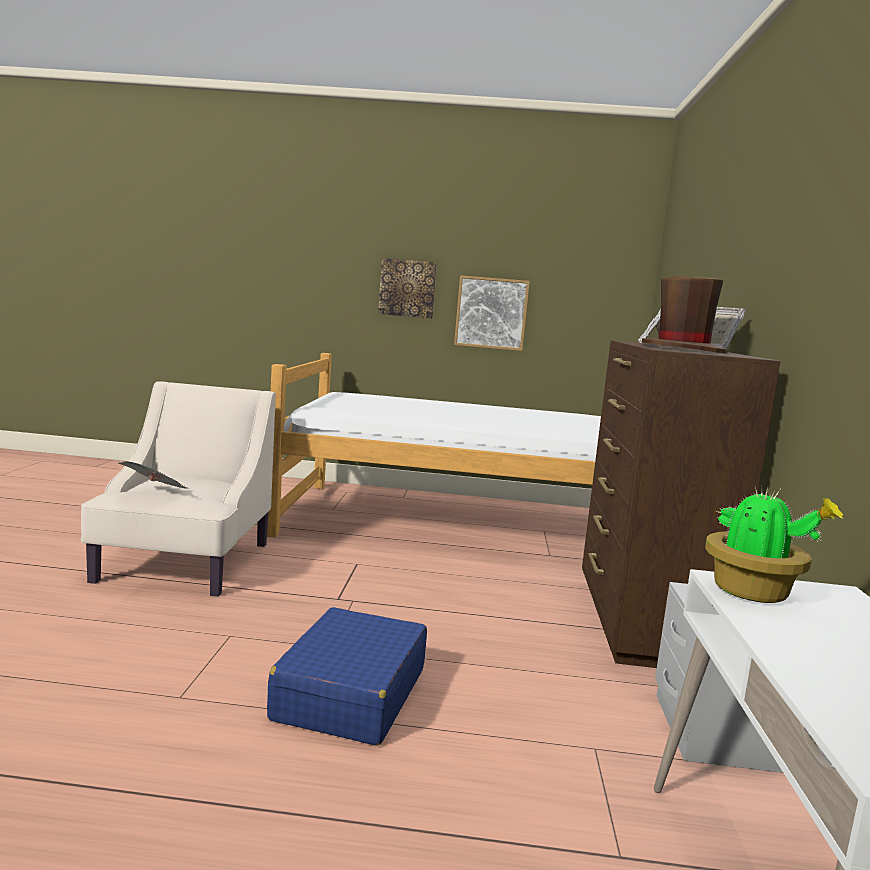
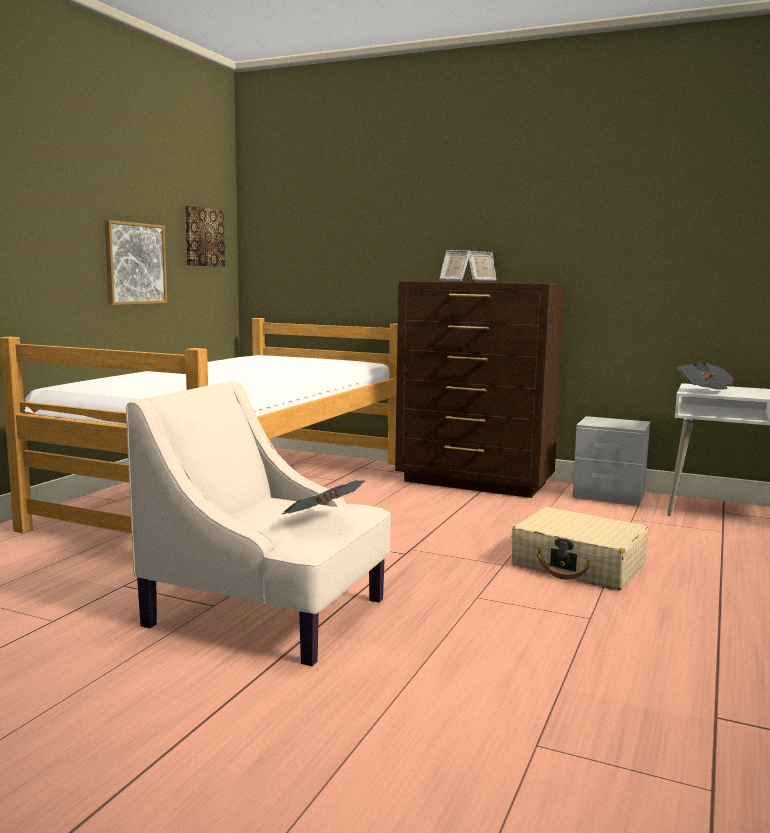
camera: 70 degrees left, 0 degrees up
(350, 694) = (578, 565): blue suitcase -> beige suitcase
(407, 288) = (55, 237): picture -> picture (203, 237)
(682, 349) = (506, 282): brown hat -> none
(754, 593) = (705, 391): potted plant -> newspaper

